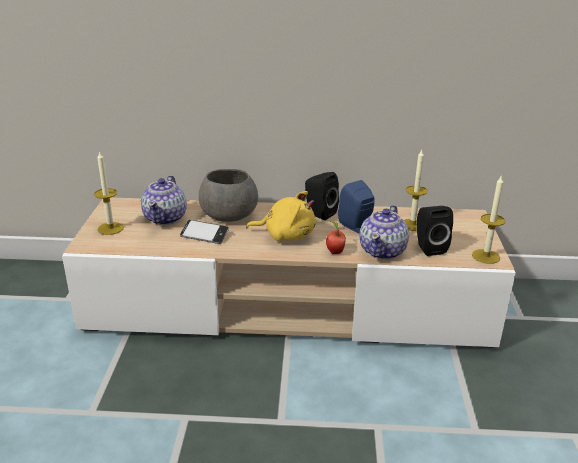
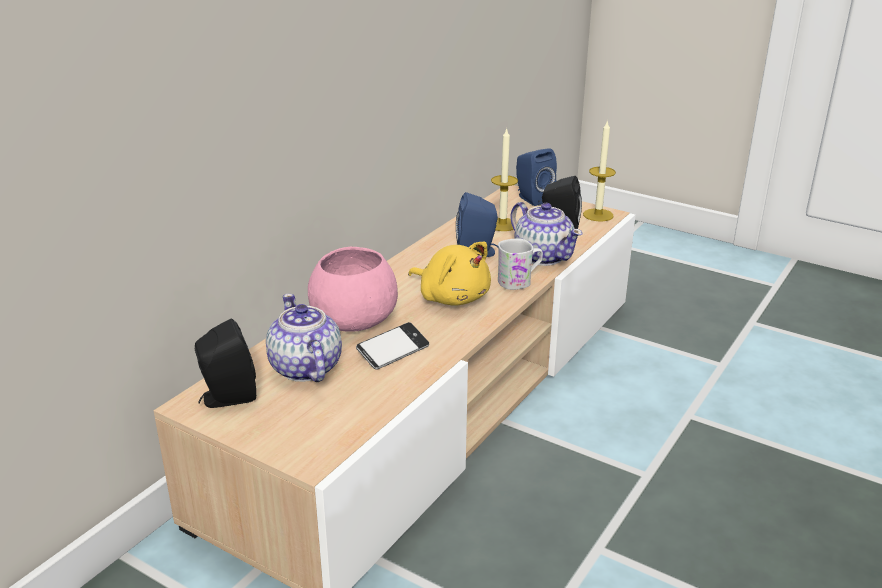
camera: 60 degrees left, 0 degrees up
(110, 228) = (282, 424): candle -> none
(166, 218) = (305, 369): teapot -> teapot turned 150 degrees counterclockwise
(228, 215) = (353, 320): grey bowl -> pink bowl
(286, 235) = (452, 297): yellow plush toy -> yellow plush toy turned 90 degrees clockwise
(318, 213) = (418, 263): black speaker -> black speaker (227, 398)
(334, 252) = (519, 281): apple -> white mug
(472, 224) = (532, 198): none -> blue speaker

